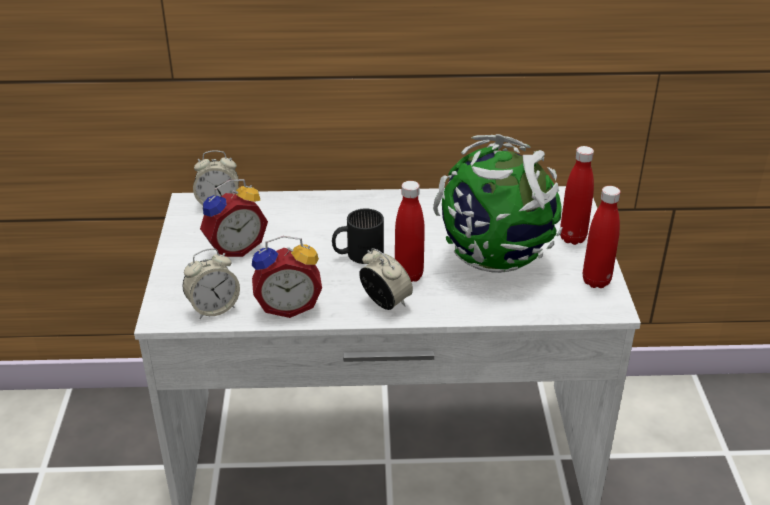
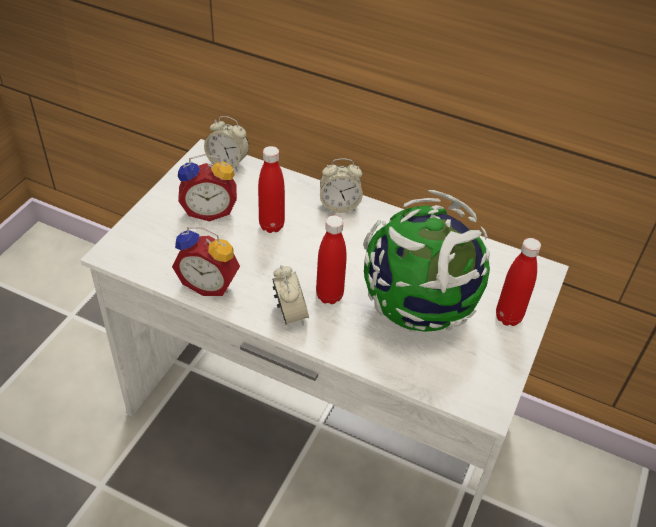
camera: 25 degrees right, 10 degrees up
(213, 308) = (152, 261): alarm clock -> alarm clock (339, 205)
(358, 253) = (303, 255): black mug -> none
(596, 281) = (495, 373): red bottle -> red bottle (271, 226)

